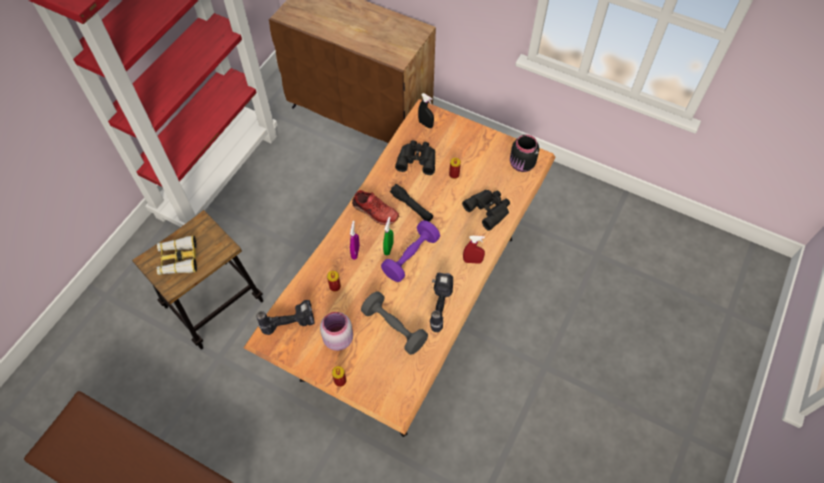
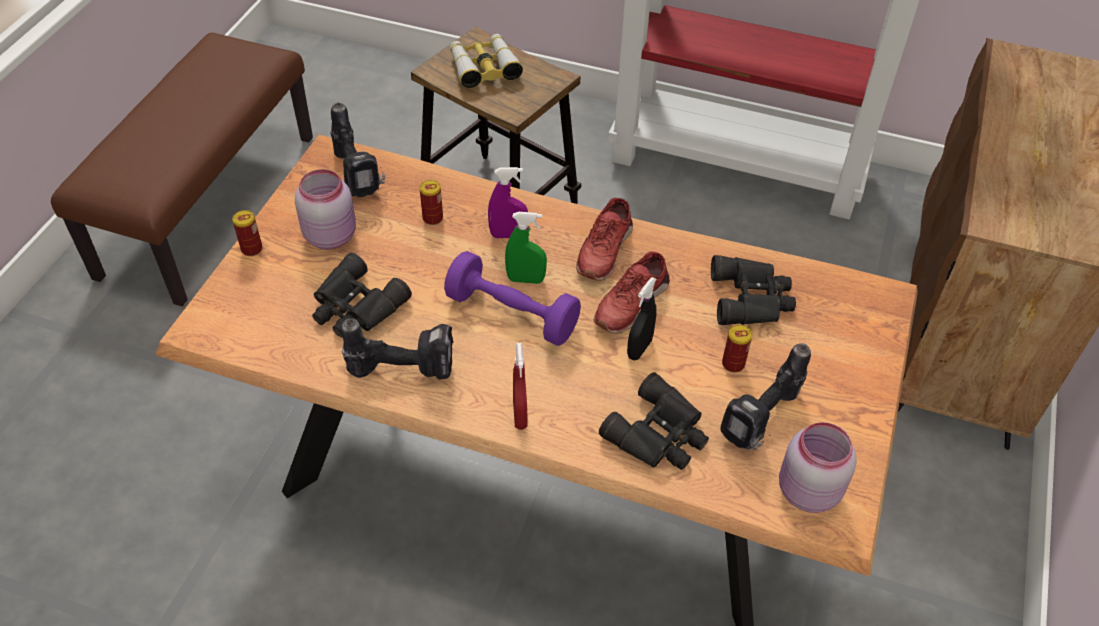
camera: 80 degrees right, 10 degrees down
(394, 328) = (355, 307): grey dumbbell -> black binoculars
(411, 206) = (630, 303): black flashlight -> red shoe
(425, 124) = (851, 303): black spray bottle -> black spray bottle (639, 349)
(486, 171) = (763, 421): none -> power drill
(521, 165) = (806, 491): black jar -> pink jar

